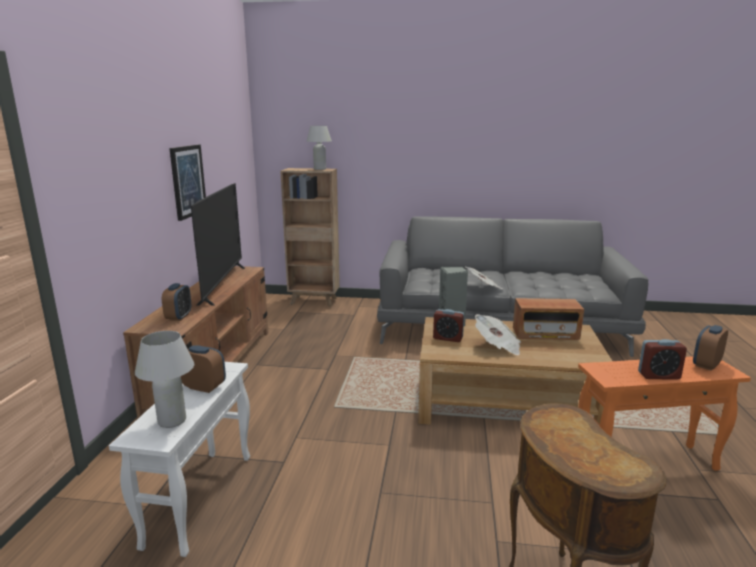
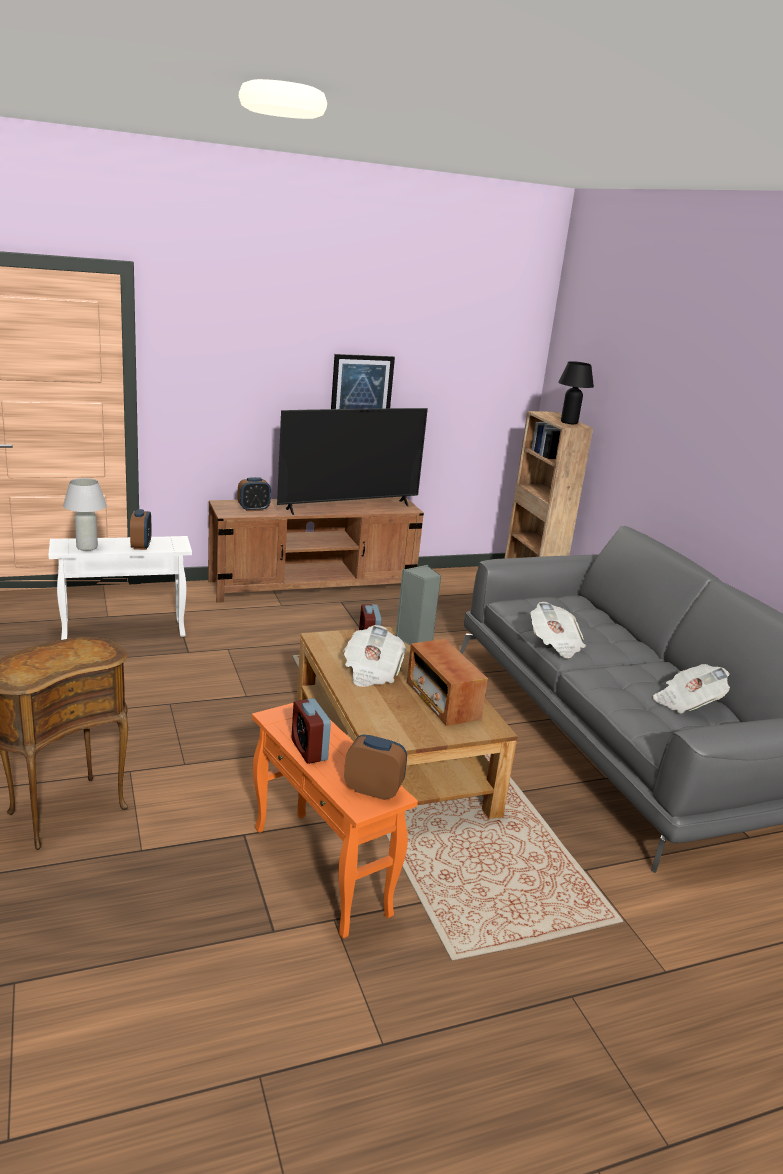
camera: 60 degrees right, 5 degrees up
(320, 169) = (569, 422): white table lamp -> black table lamp
(562, 278) = (687, 703): none -> newspaper

